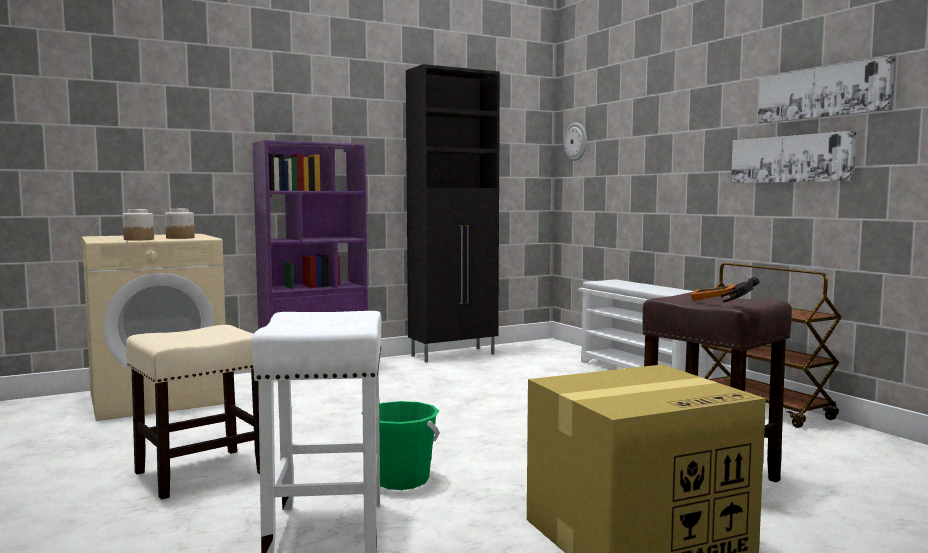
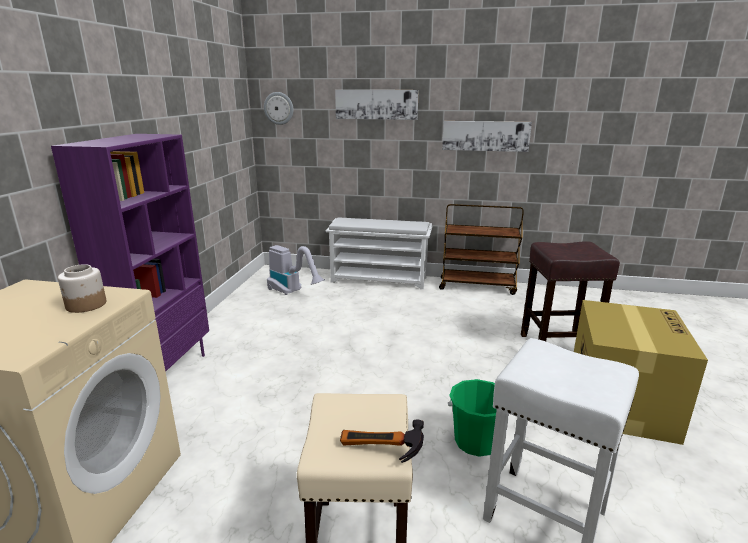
camera: 50 degrees left, 15 degrees up
(138, 239) = (56, 331): jar -> none
(454, 355) = (239, 306): black cabinet -> none
(524, 359) = (293, 292): none -> vacuum cleaner
(716, 305) = (595, 256): hammer -> hammer (380, 453)
(822, 93) = (509, 95): picture -> picture (376, 104)

